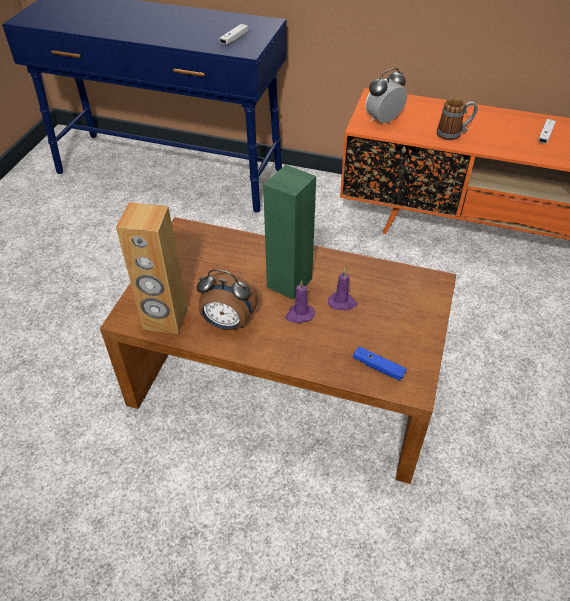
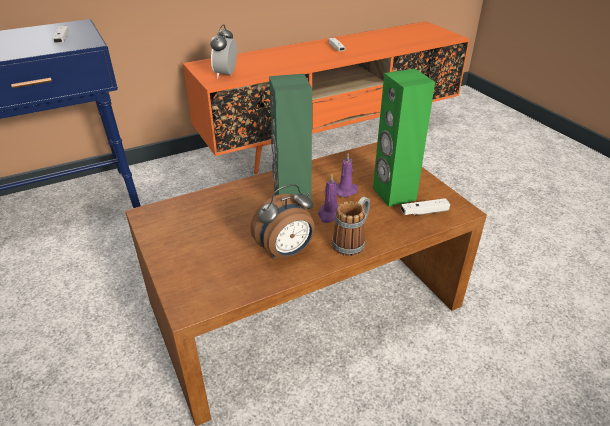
camera: 45 degrees left, 10 degrees down
(165, 319) = (229, 283): brown speaker -> none
(377, 333) = (393, 194): none -> green speaker
(378, 367) = (424, 212): blue game controller -> white game controller
(454, 134) = (283, 65): mug -> mug (352, 242)

